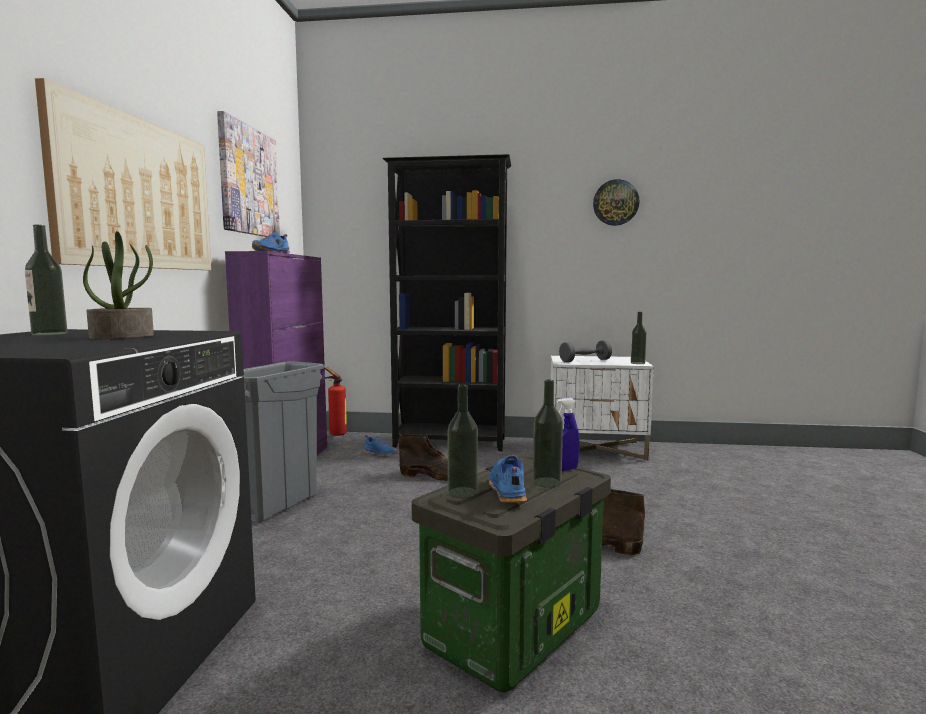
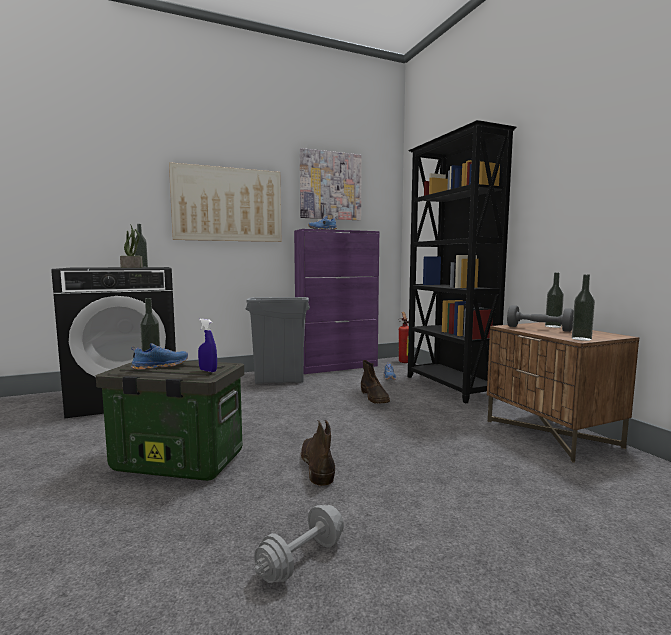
camera: 60 degrees right, 0 degrees up
(547, 482) = (178, 370): bottle -> bottle (553, 326)
(596, 450) = (552, 434): white nightstand -> brown nightstand
(615, 202) = (623, 138): wall clock -> none
(767, 590) = (301, 559): none -> grey dumbbell

